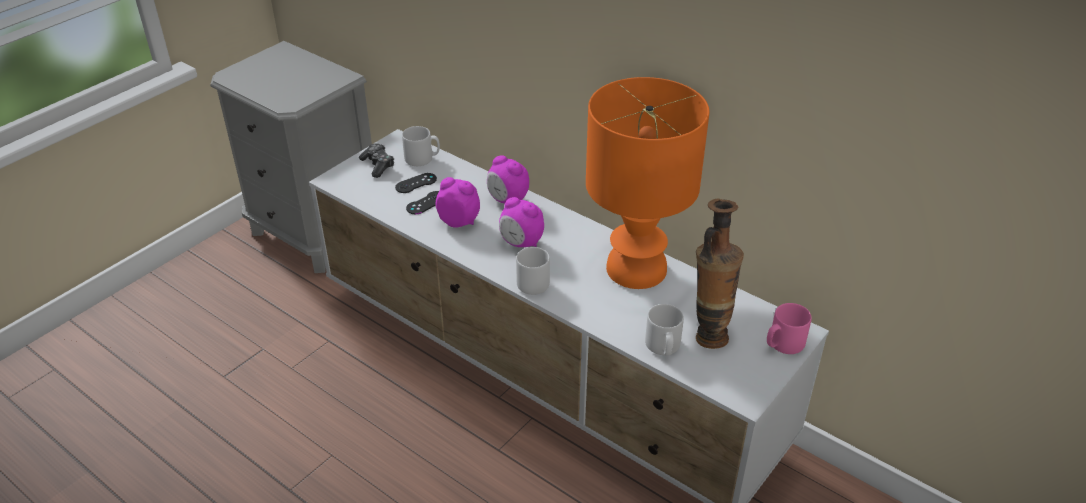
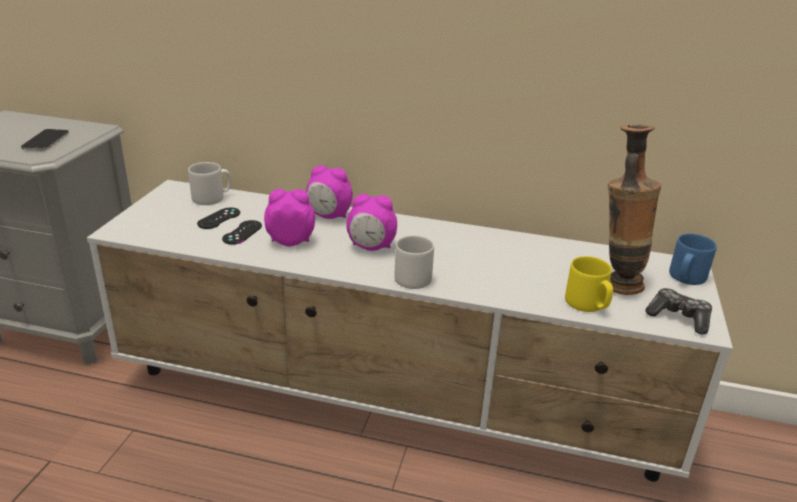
camera: 25 degrees left, 10 degrees down
(299, 87) = (46, 141): none -> phone
(378, 165) = (164, 210): game controller -> game controller (679, 318)
(635, 270) = (501, 248): orange table lamp -> none
(663, 347) = (587, 304): grey mug -> yellow mug
(783, 344) = (685, 278): pink mug -> blue mug

